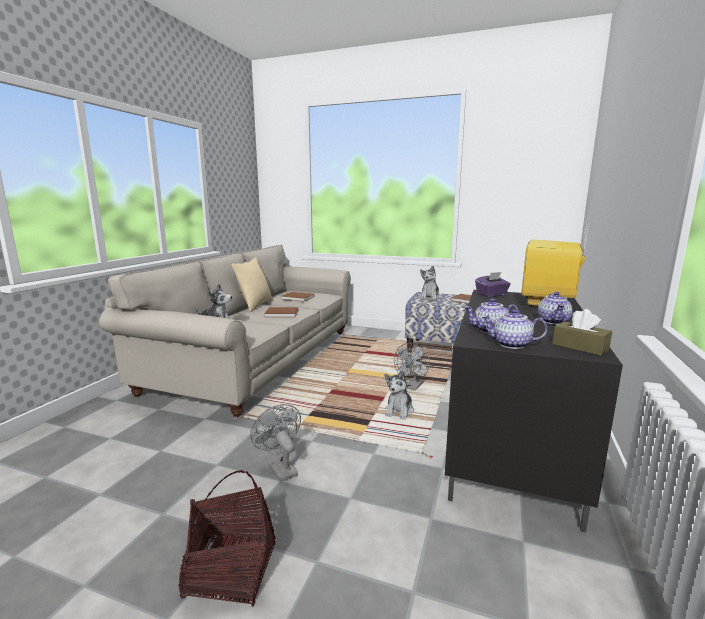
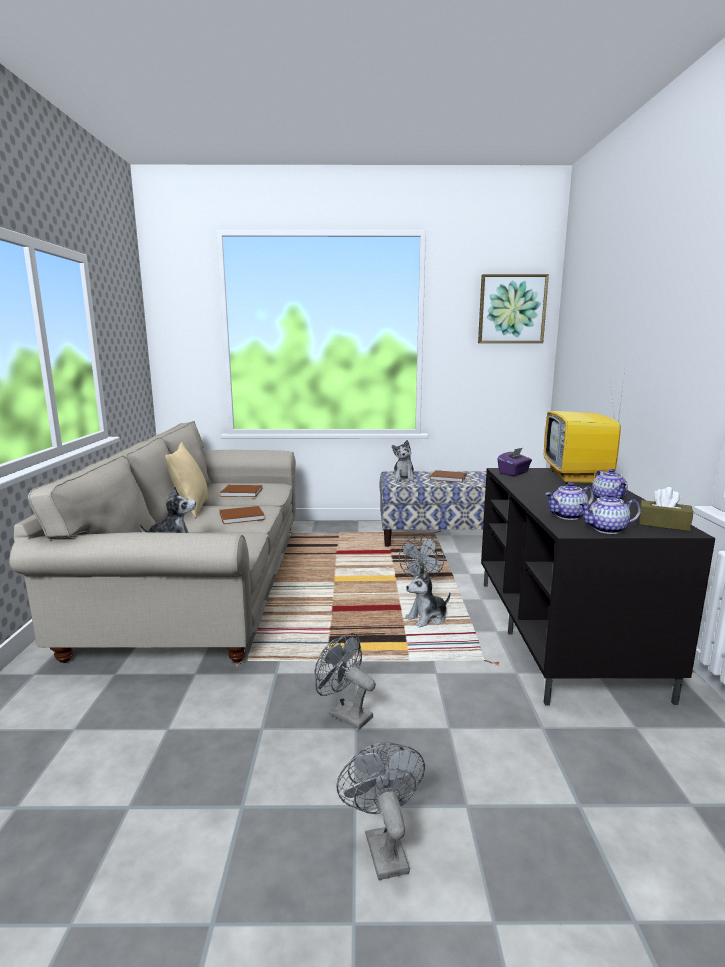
camera: 20 degrees left, 0 degrees up
(230, 571) = (382, 845): basket -> grey fan
(399, 411) = (427, 618): plush toy -> plush toy turned 60 degrees clockwise
(544, 153) = (512, 309): none -> picture

